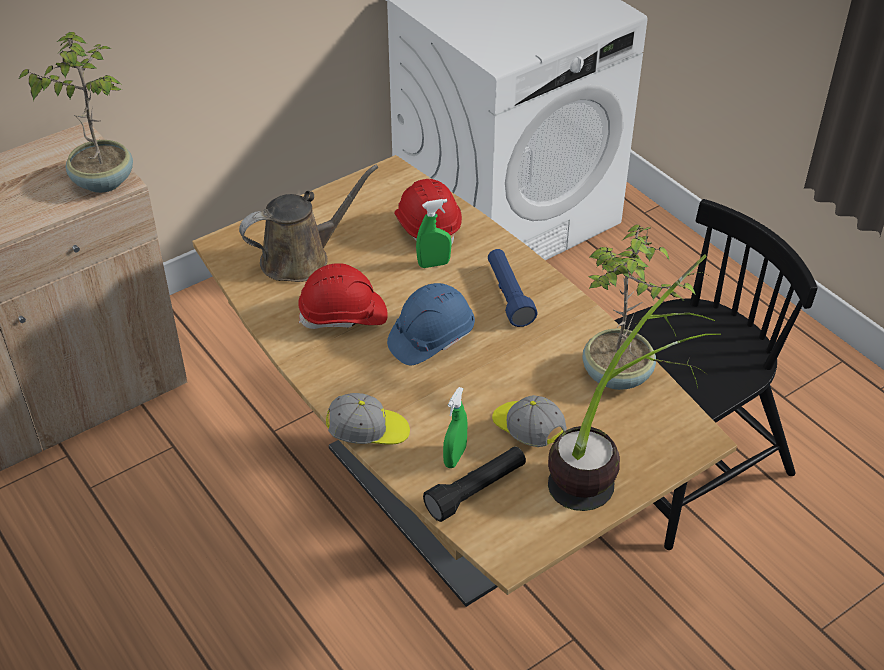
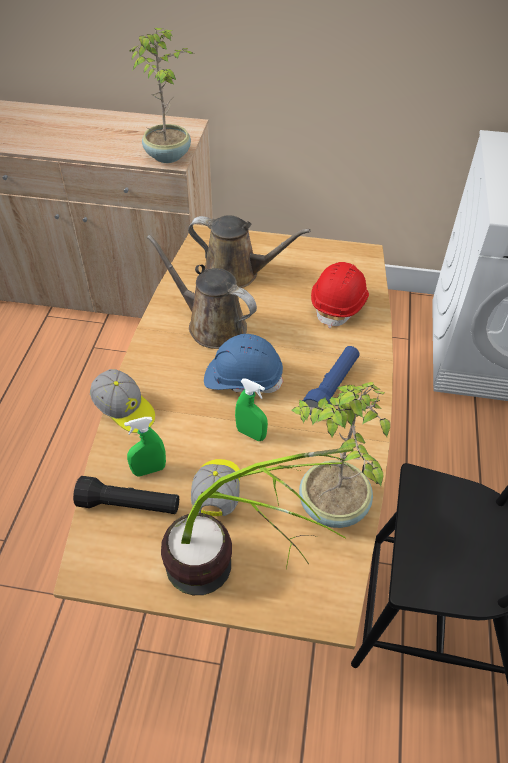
camera: 45 degrees right, 5 degrees up
(343, 316) = (212, 325): red hard hat -> brown watering can
(434, 264) = (311, 331): green spray bottle -> green spray bottle (251, 434)

